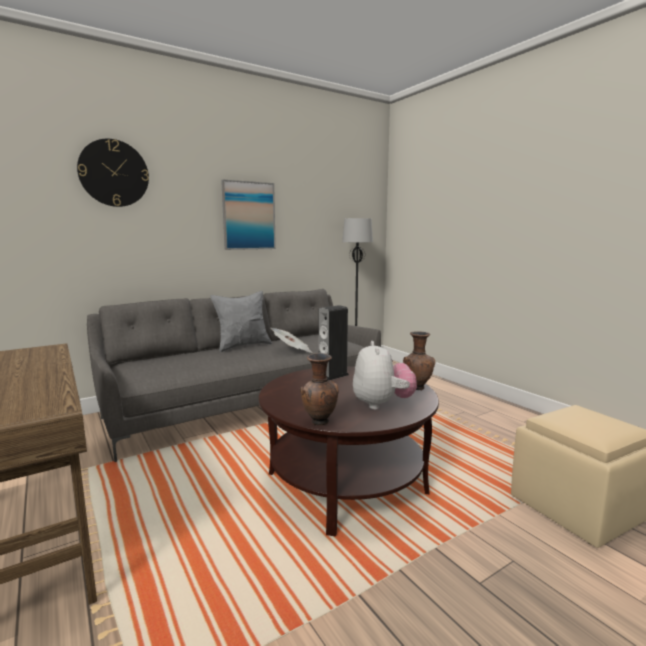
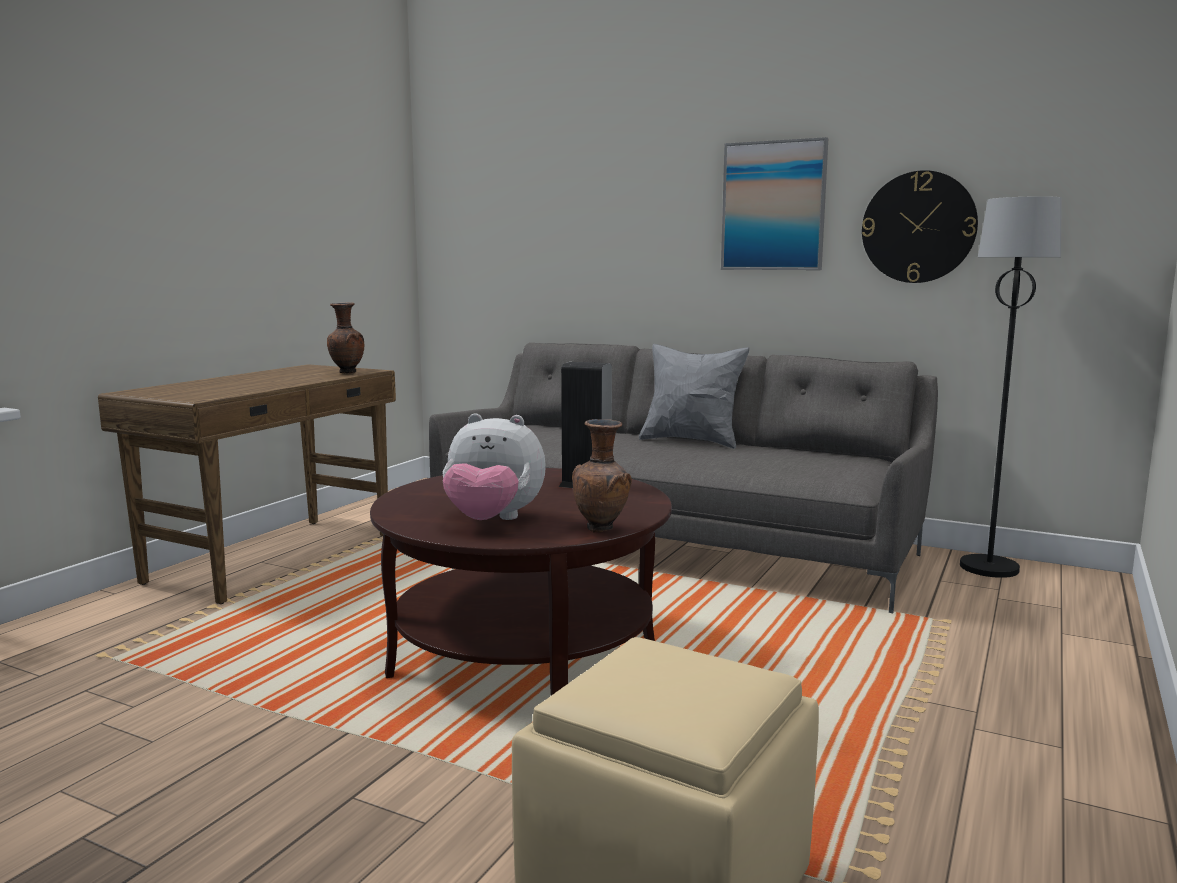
camera: 60 degrees right, 0 degrees up
(114, 173) = (573, 155): wall clock -> wall clock (918, 227)
(292, 351) = (720, 462): newspaper -> none
(319, 423) = (389, 506): brown vase -> brown vase (346, 373)
(382, 404) = (493, 521): plush toy -> plush toy turned 45 degrees clockwise

